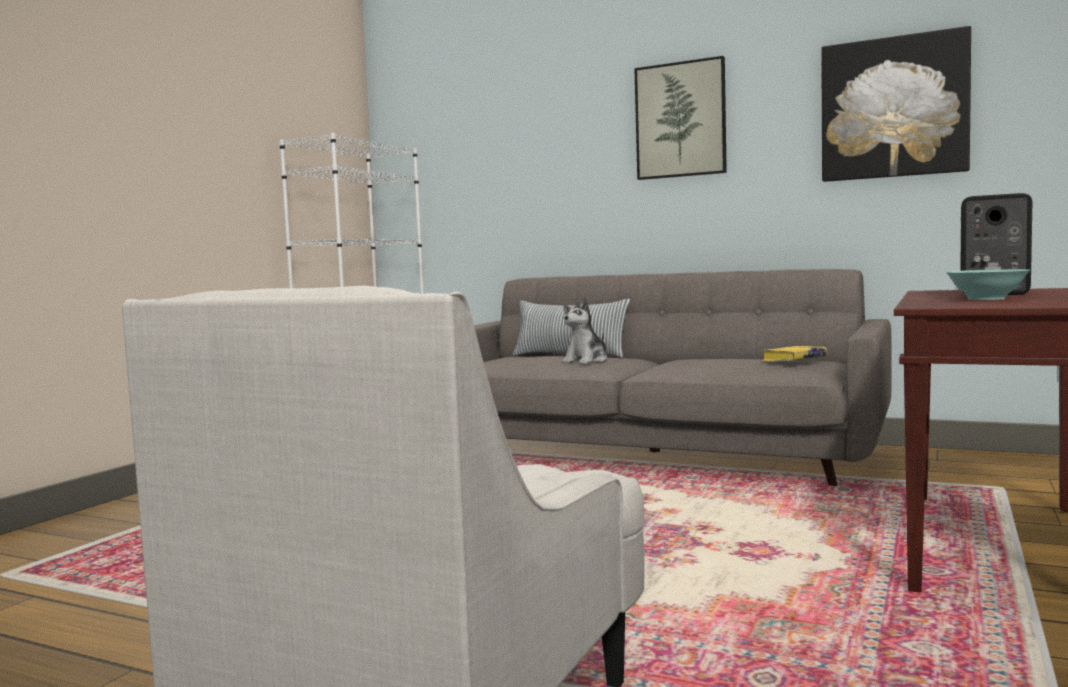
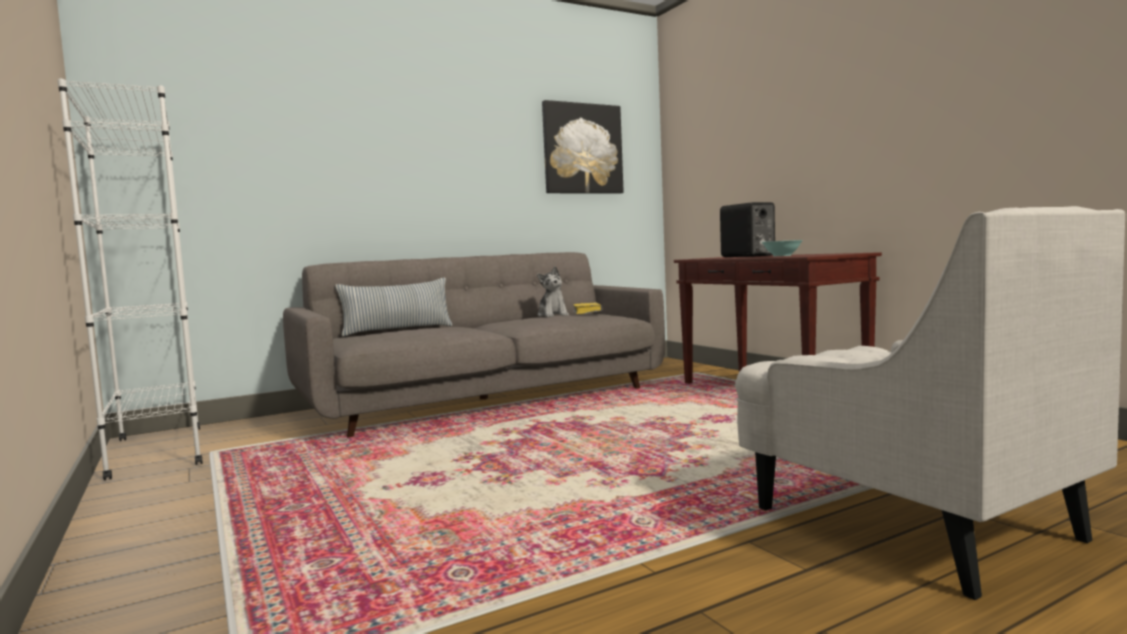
camera: 55 degrees left, 0 degrees up
(586, 361) = (450, 329): plush toy -> plush toy (553, 315)
(680, 120) = (447, 135): picture -> none

